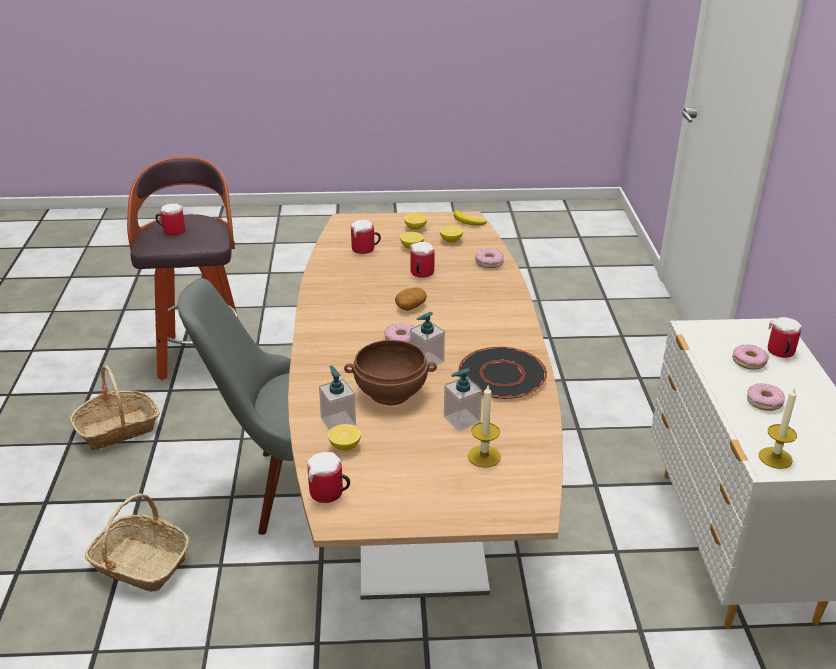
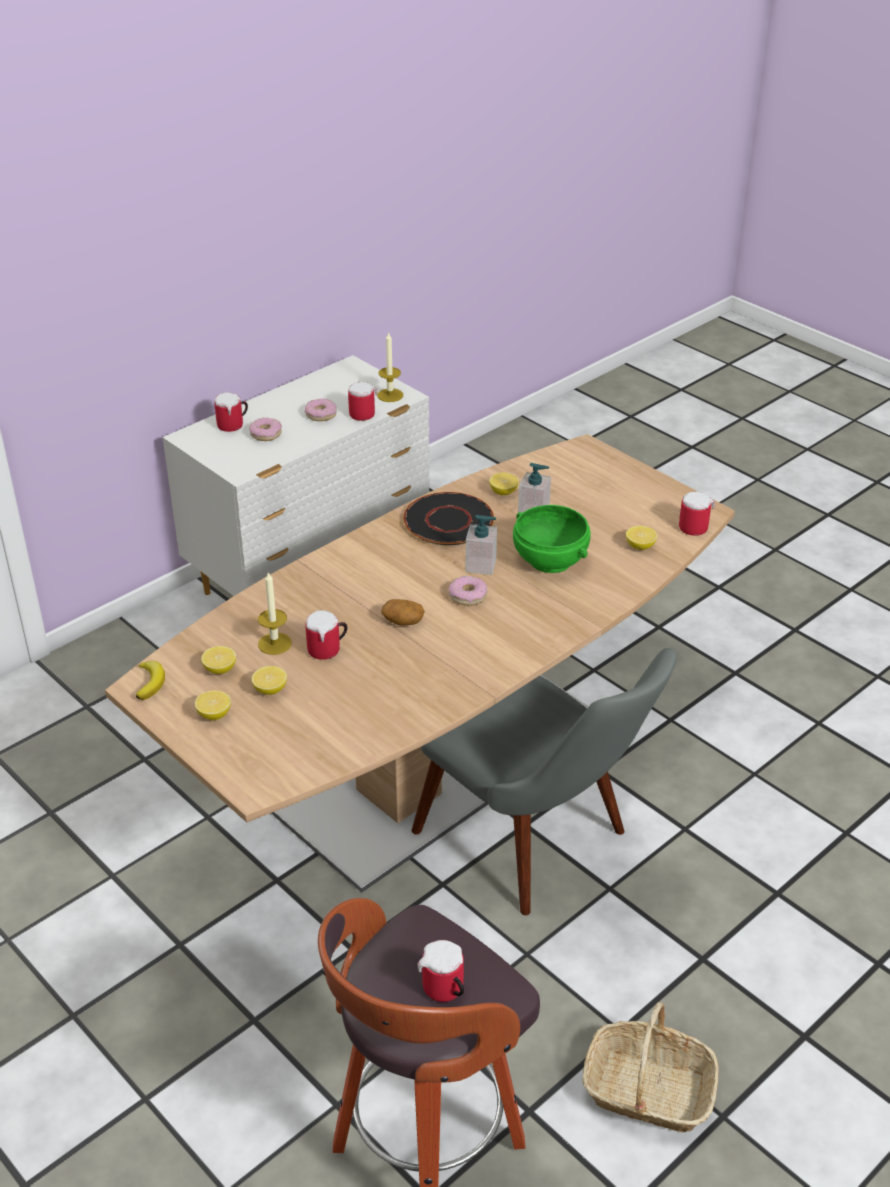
camera: 130 degrees left, 5 degrees up
(140, 564) = (754, 882): basket -> none
(338, 421) = (620, 565): soap dispenser -> none
(366, 250) = (318, 720): mug -> mug (361, 413)
(390, 393) = (551, 560): brown bowl -> green bowl
(484, 456) = (560, 486): candle -> candle (274, 643)
(489, 262) = (246, 617): donut -> none
(511, 421) = (503, 492): none -> lemon

